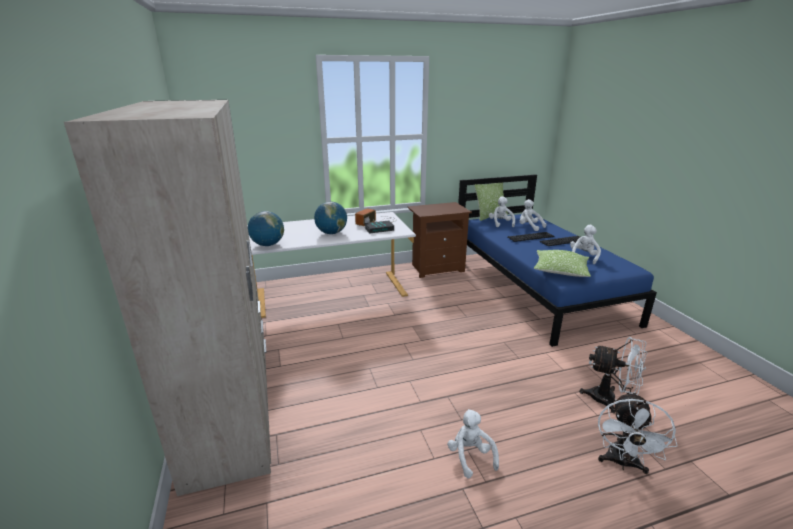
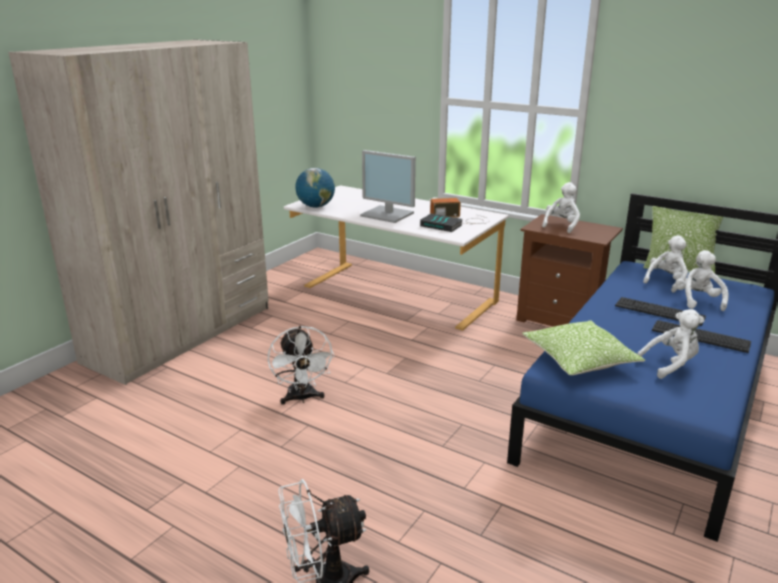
camera: 50 degrees right, 0 degrees up
(331, 233) = (388, 214): globe -> monitor
(470, 456) = (231, 471): white plush toy -> white plush toy (561, 225)
(609, 399) = (445, 545): white fan -> white fan (302, 398)

